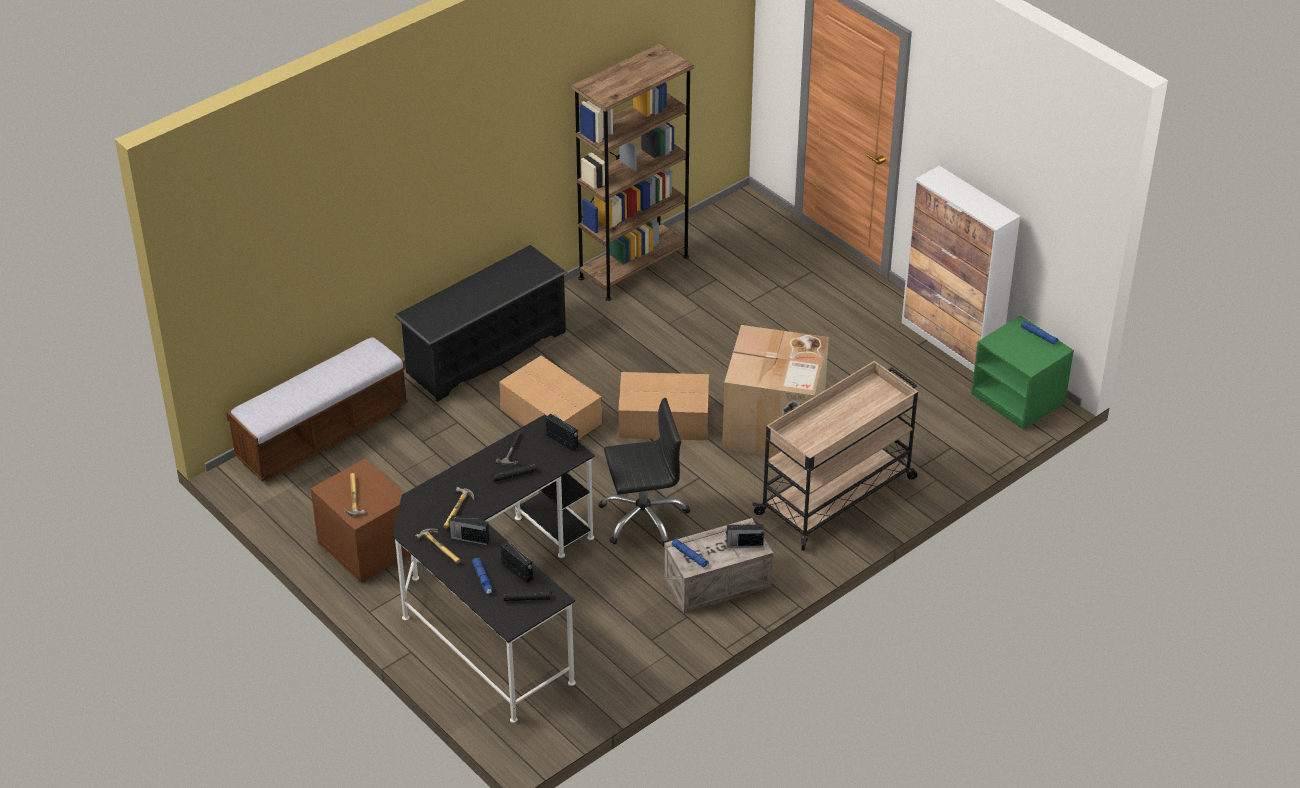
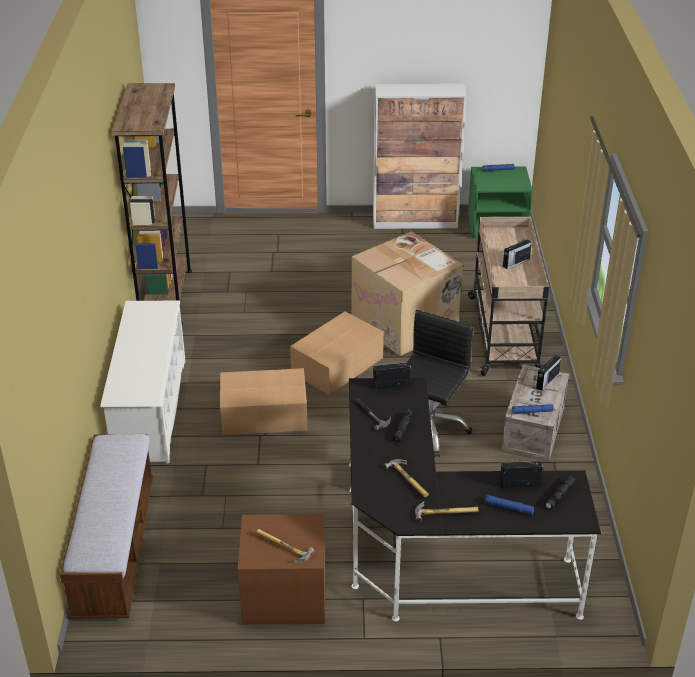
camera: 50 degrees left, 5 degrees down
(469, 539) = (451, 491): radio -> radio (515, 263)
(485, 352) = (150, 409): black shoe rack -> white shoe rack

